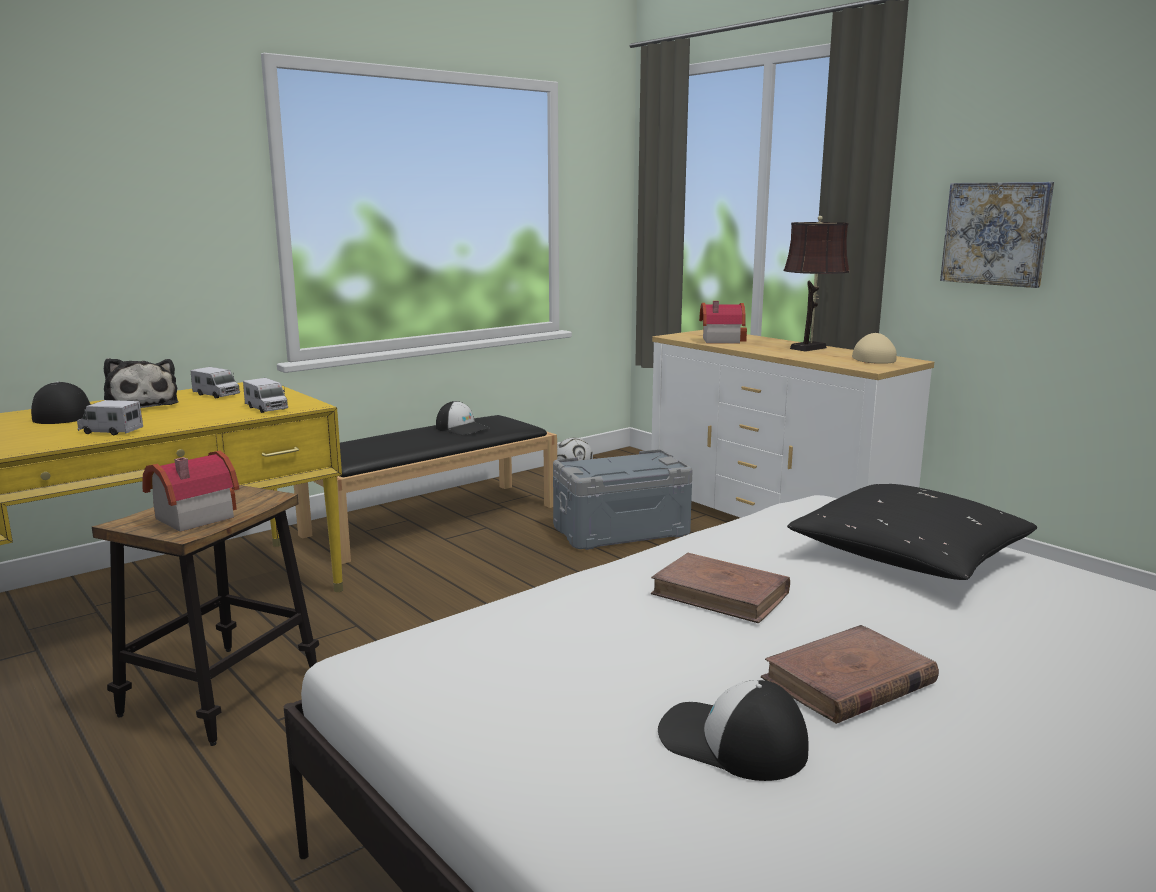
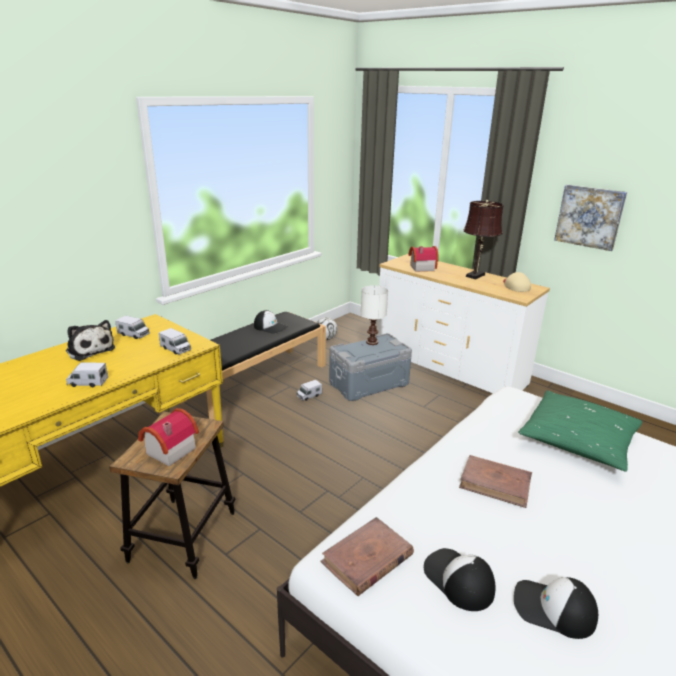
camera: 10 degrees left, 10 degrees up
(63, 415) = (43, 365): cap -> cap (458, 580)
(512, 540) = (309, 396): none -> toy truck
(629, 459) = (372, 342): none -> white table lamp
(848, 681) = (590, 552): brown book -> brown book (367, 559)
(909, 555) = (578, 440): black pillow -> green pillow

